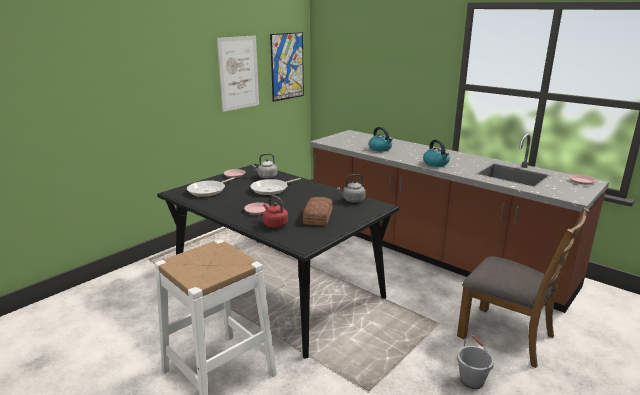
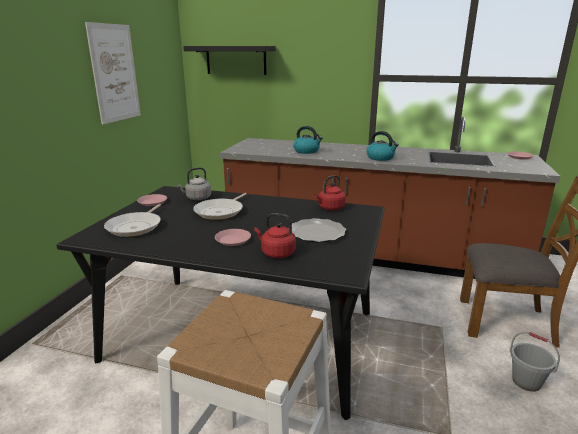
camera: 25 degrees left, 0 degrees up
(287, 66) = (163, 68): picture -> none
(319, 216) = (317, 233): bread -> plate
(348, 61) = (236, 60): none -> black shelf
(352, 200) = (330, 208): grey kettle -> red kettle

